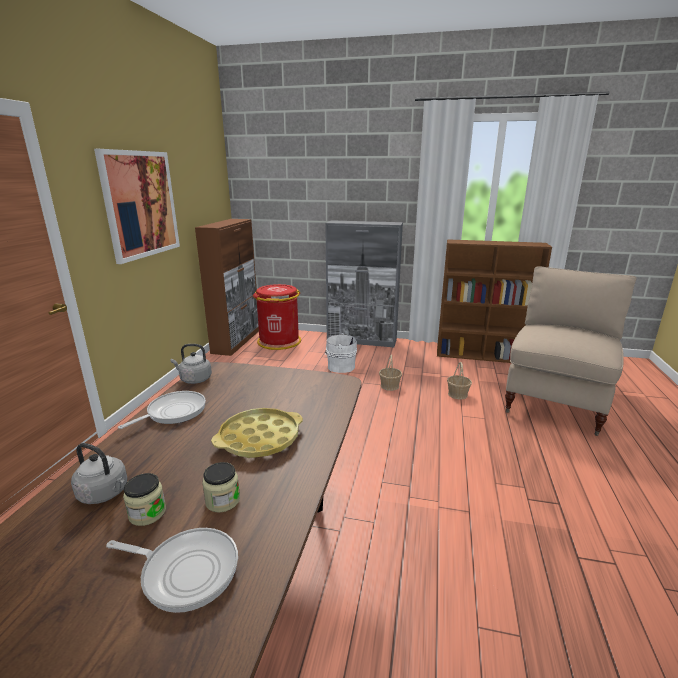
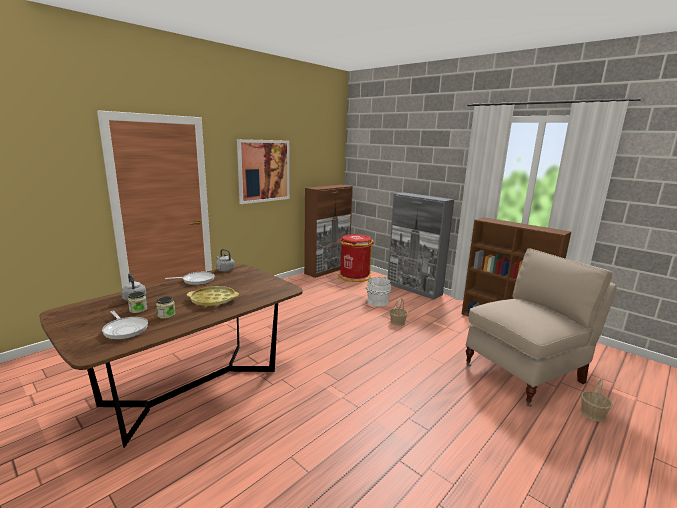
camera: 30 degrees right, 5 degrees down
(457, 394) = (443, 342): basket -> basket (592, 413)

